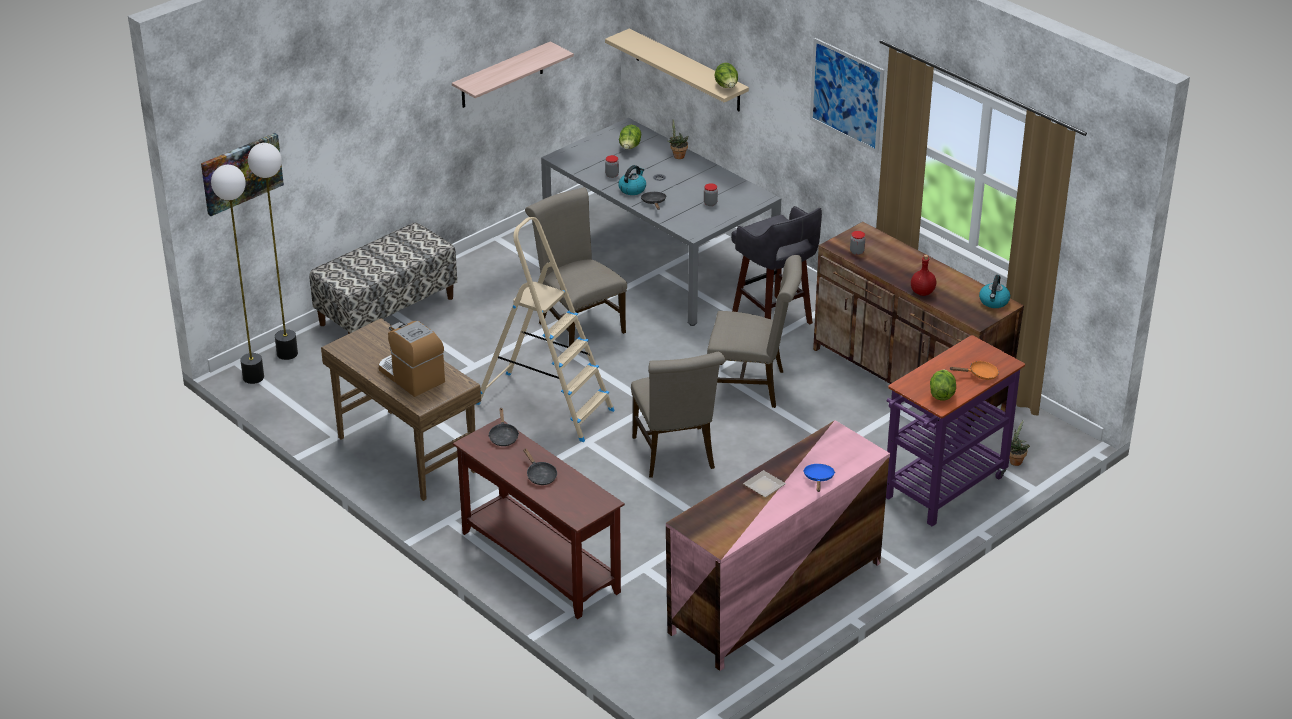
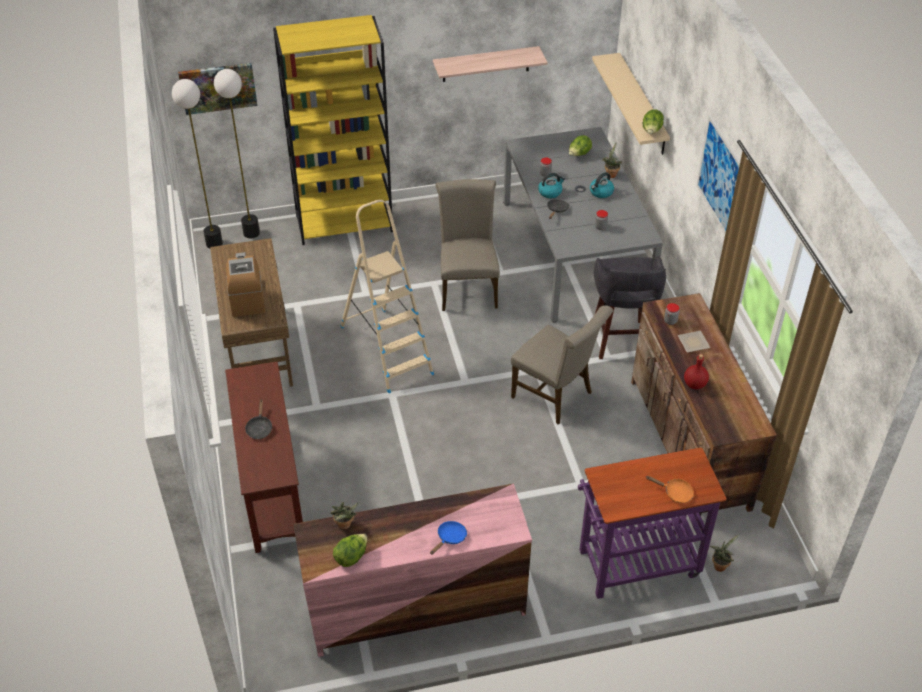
camera: 30 degrees right, 10 degrees up
(387, 311) = (344, 223): bench -> yellow bookcase
(503, 436) = (264, 380): black frying pan -> none
(675, 455) = (446, 435): beige chair -> none
(715, 506) = (344, 526): none -> potted plant
(764, 486) = (399, 525): plate -> plate (693, 343)
(941, 394) = (624, 498): lettuce -> lettuce (351, 557)
(994, 302) = (751, 420): kettle -> kettle (601, 192)

